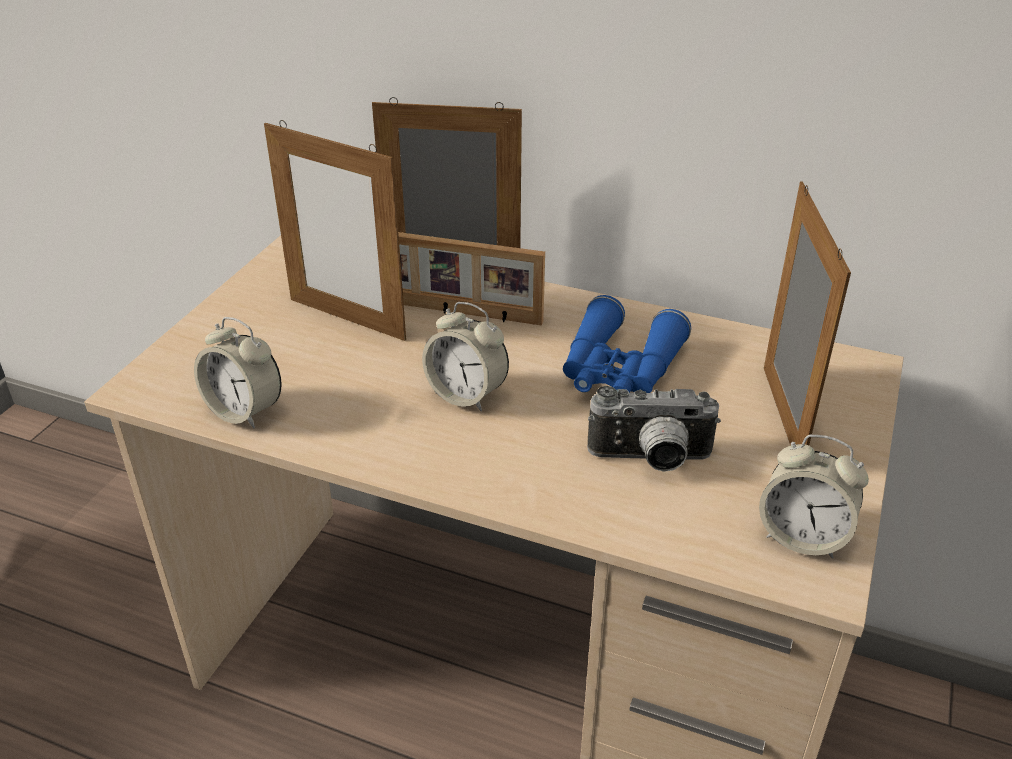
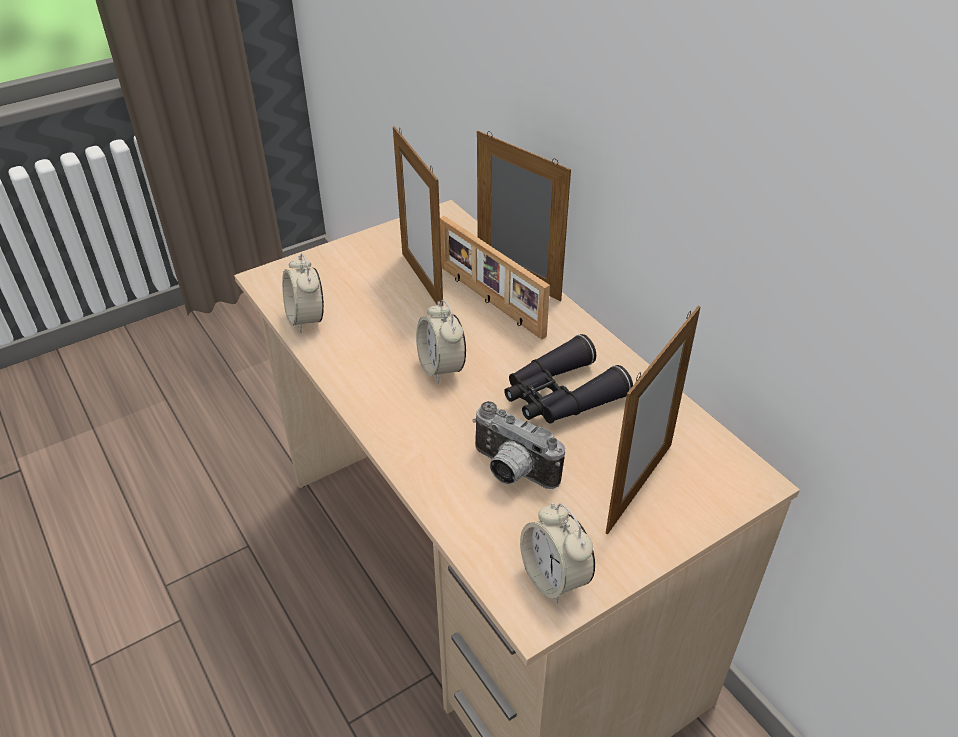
camera: 35 degrees right, 5 degrees up
(619, 369) = (560, 396): blue binoculars -> black binoculars

